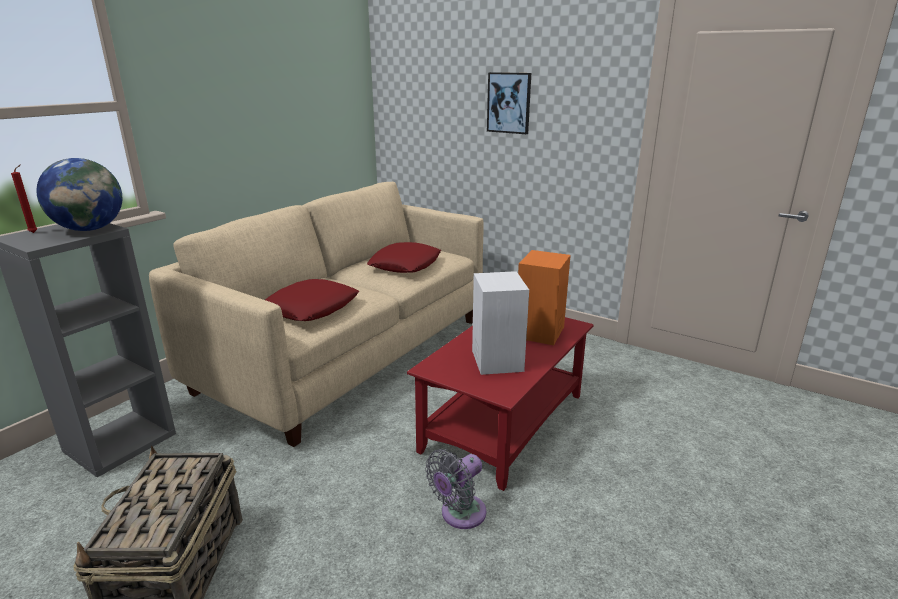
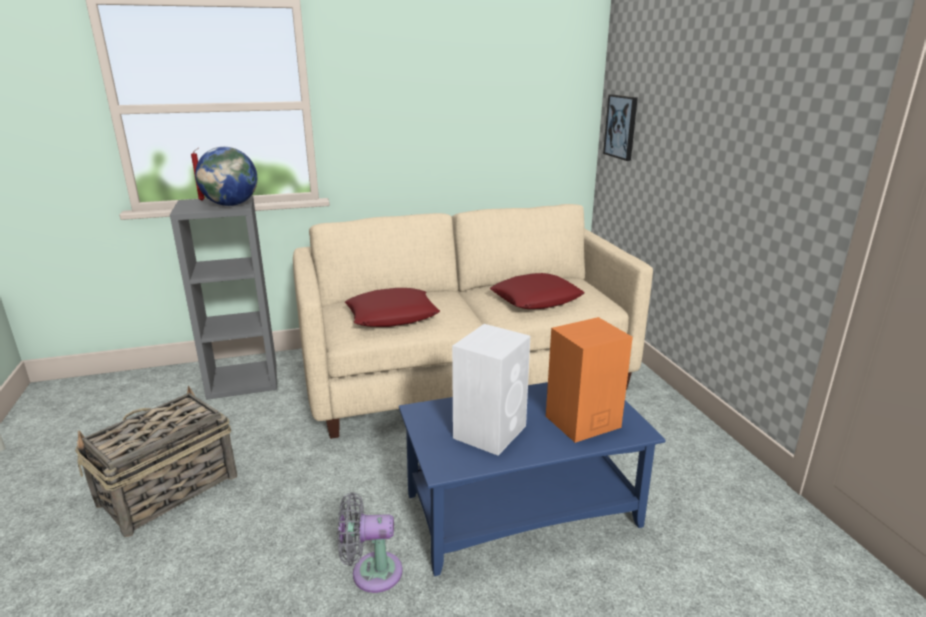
camera: 40 degrees right, 0 degrees up
(504, 421) = (523, 509): red coffee table -> blue coffee table
(509, 103) = (715, 126): picture -> picture (621, 127)

